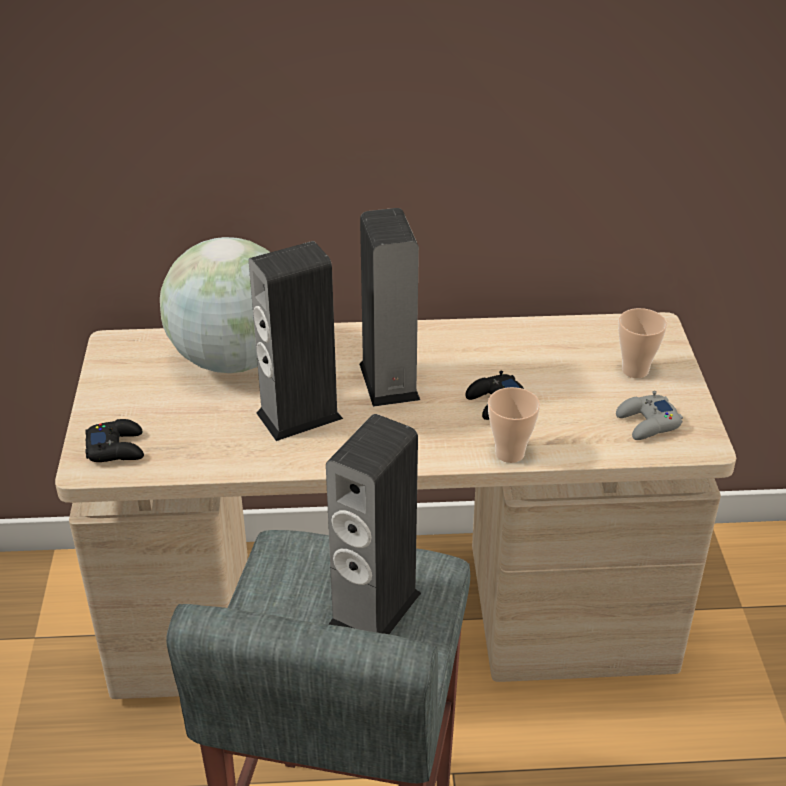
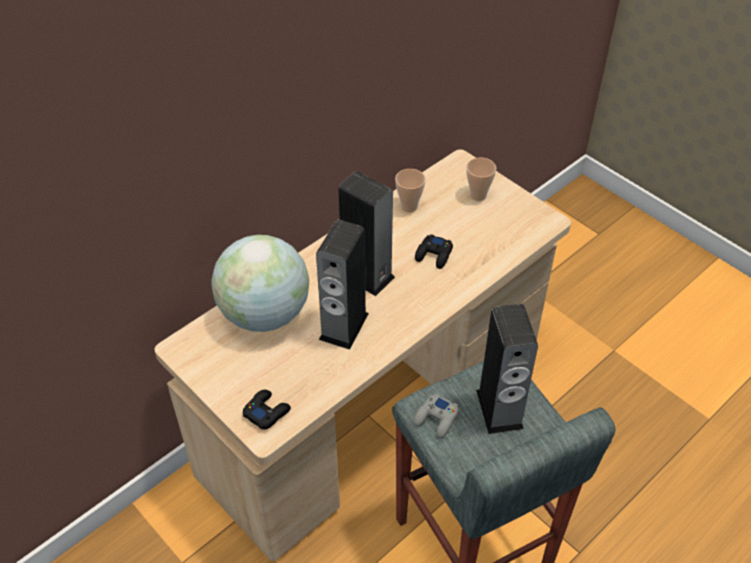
camera: 40 degrees left, 10 degrees up
(509, 453) = (472, 281): cup -> cup (409, 206)
(647, 423) = (515, 223): grey game controller -> grey game controller (436, 419)

